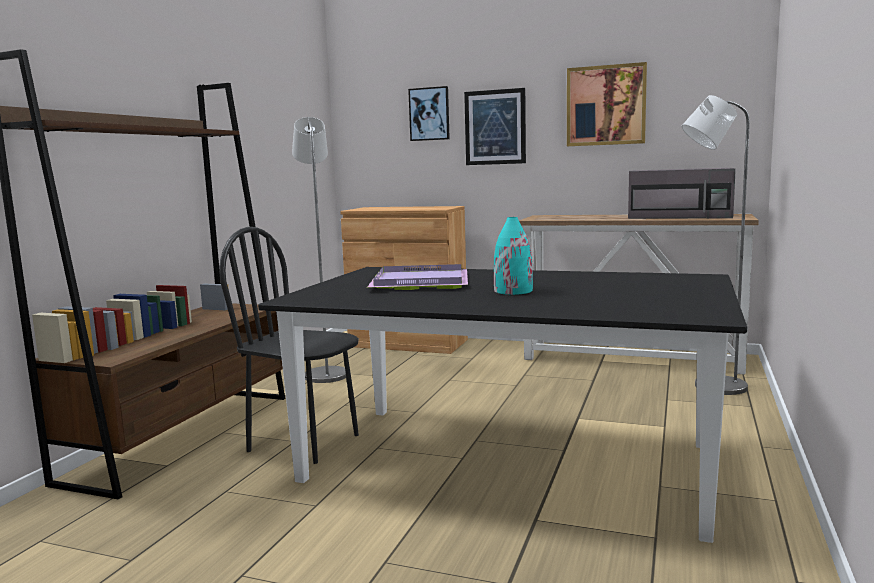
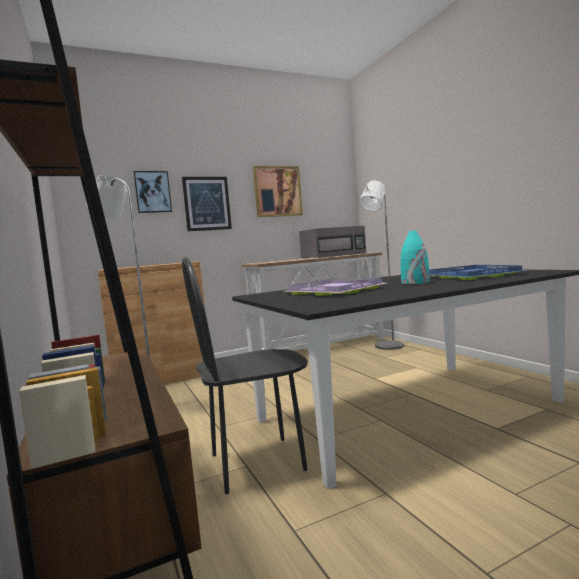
camera: 45 degrees left, 5 degrees down
(618, 296) = (472, 275): none -> blue tray

